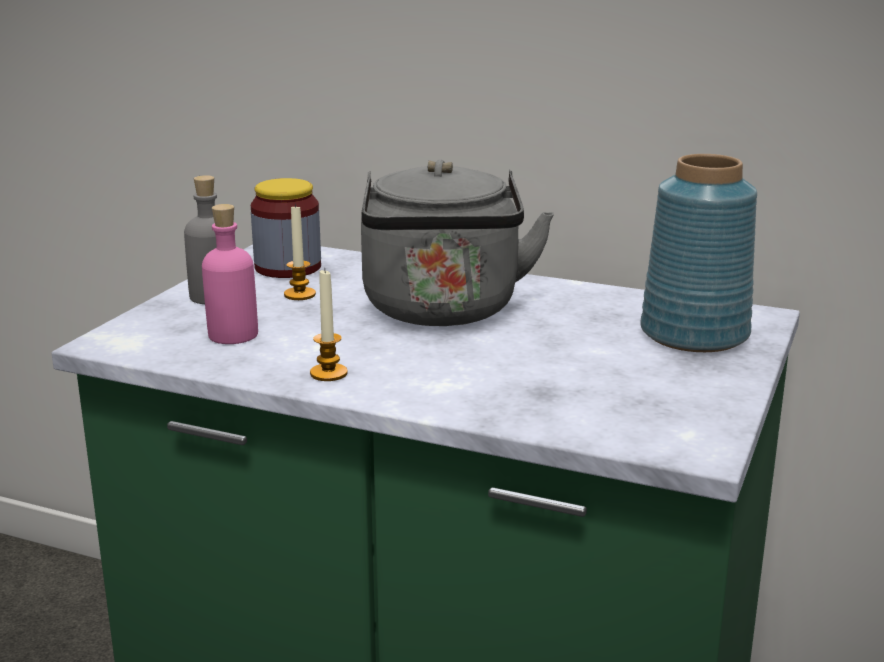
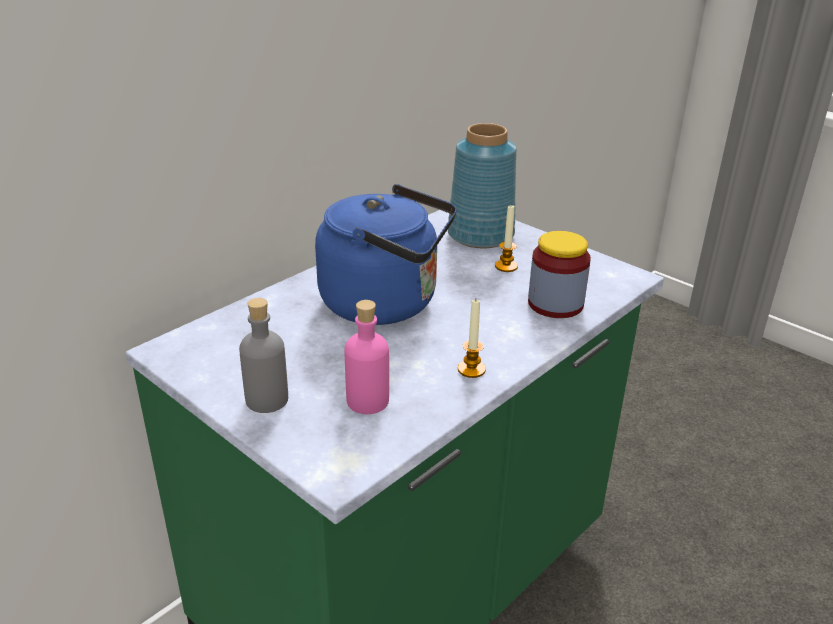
camera: 70 degrees left, 10 degrees up
(288, 267) = (226, 350): jar -> jar (555, 304)
(299, 294) = (300, 355): candle -> candle (506, 266)
(443, 312) = (386, 303): grey kettle -> blue kettle

